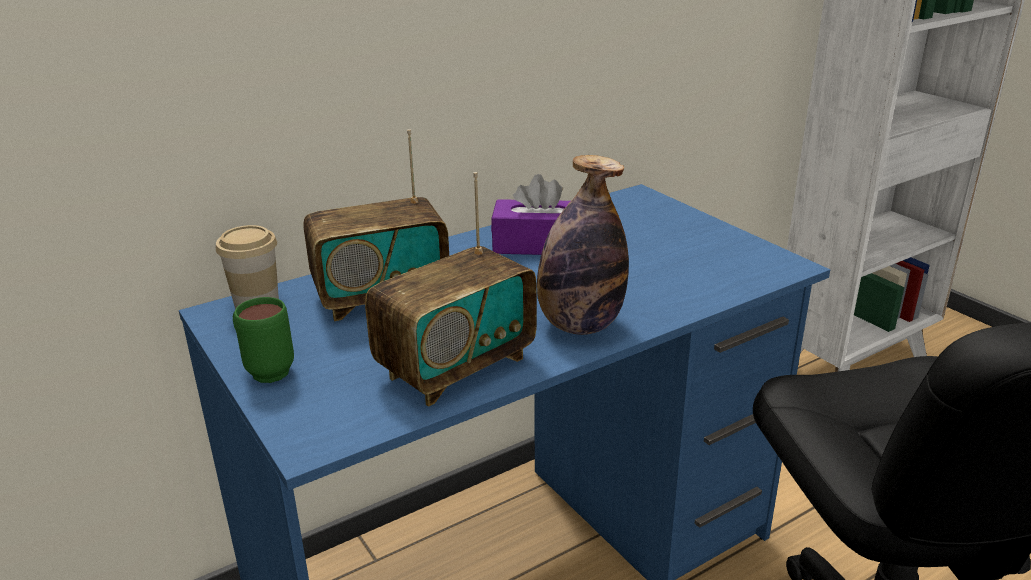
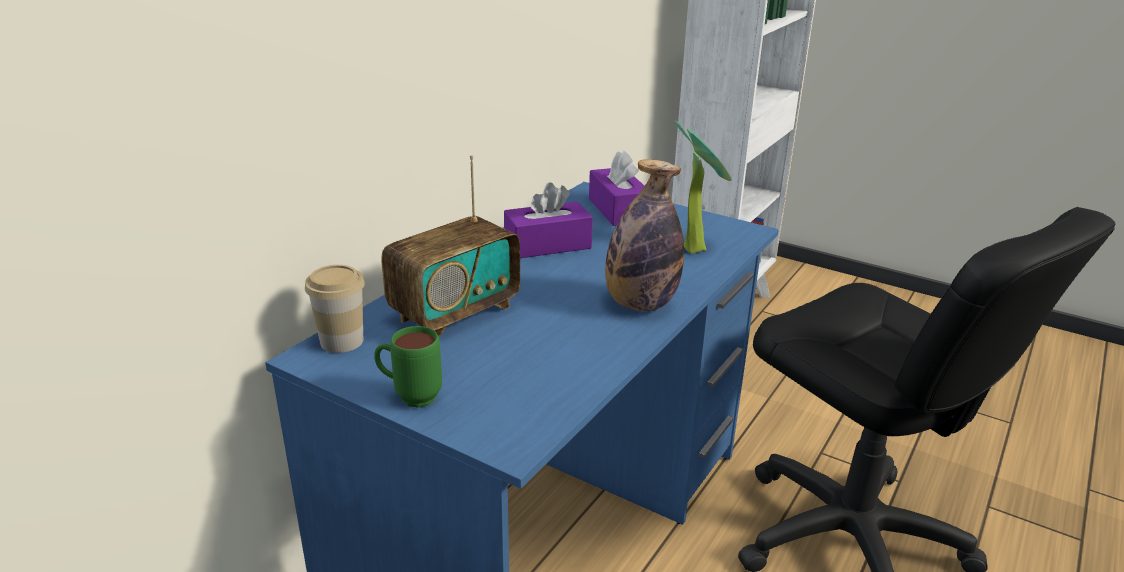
camera: 25 degrees left, 0 degrees up
(456, 367) = (574, 357): radio -> none
(650, 219) = (618, 210): none -> purple tissue box
(702, 274) = (695, 248): none -> potted plant

